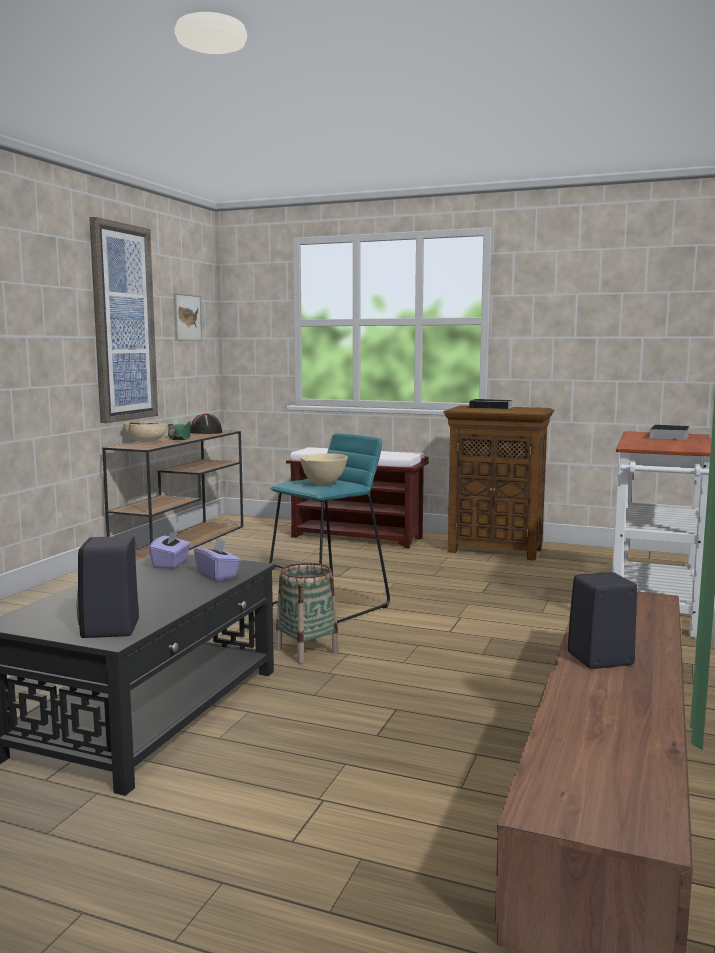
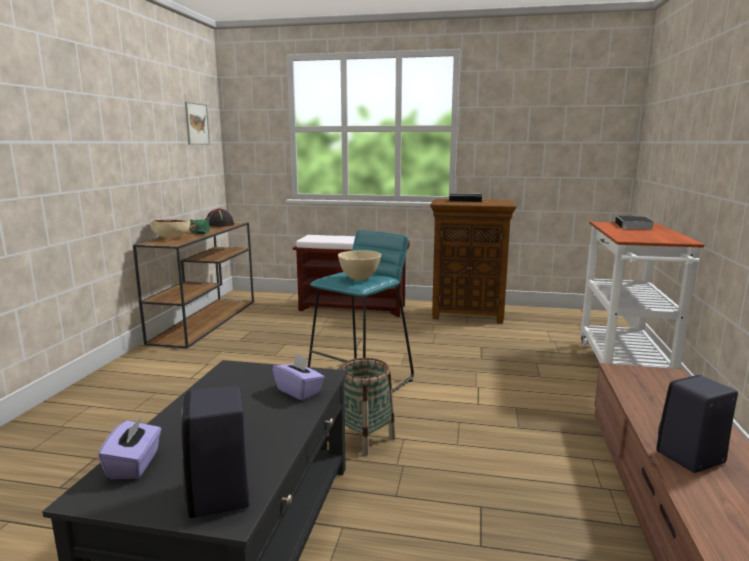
camera: 10 degrees left, 5 degrees up
(123, 323) = (143, 129): picture -> none
(171, 564) = (243, 378): purple tissue box -> purple tissue box (135, 464)

